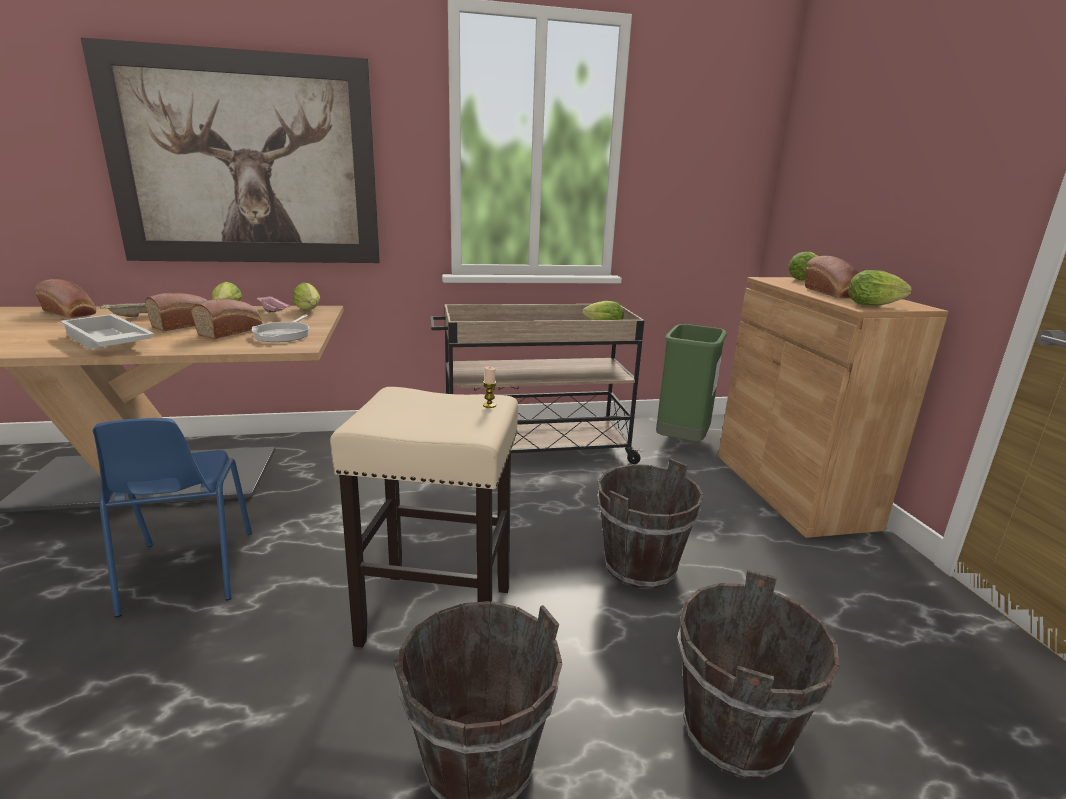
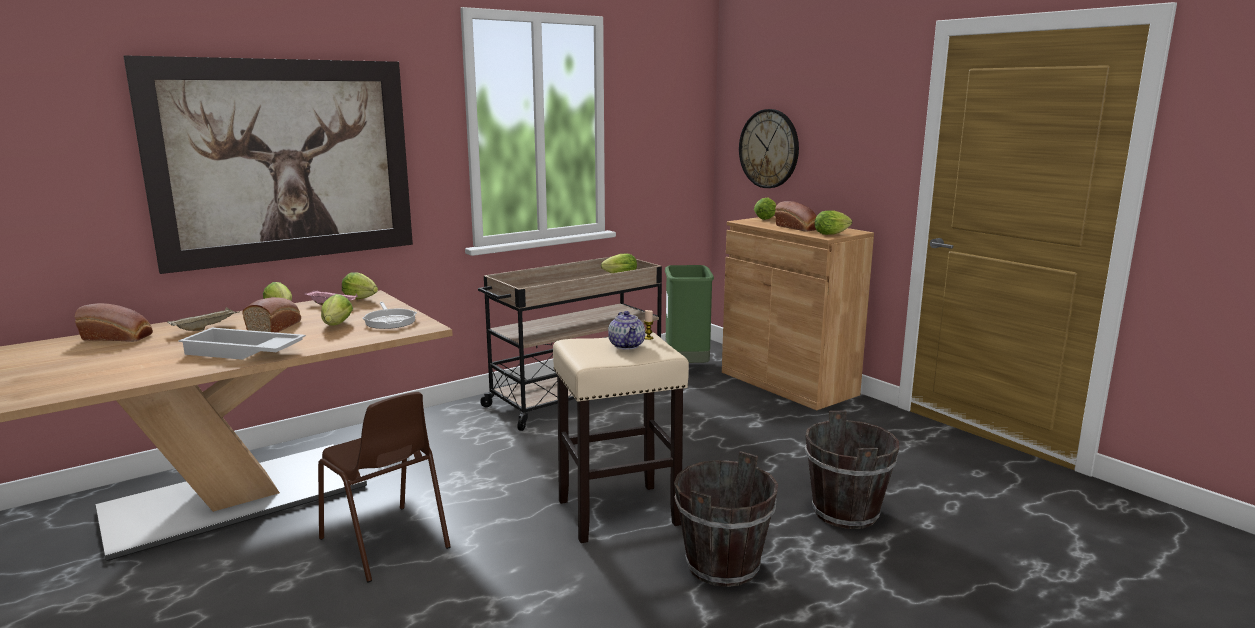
camera: 25 degrees left, 5 degrees down
(187, 572) = (385, 544): blue chair -> brown chair
(232, 331) = (336, 326): bread -> lettuce
(447, 410) = (627, 345): none -> teapot
(640, 567) = (727, 452): brown bucket -> none
(831, 190) = (769, 149): none -> wall clock

